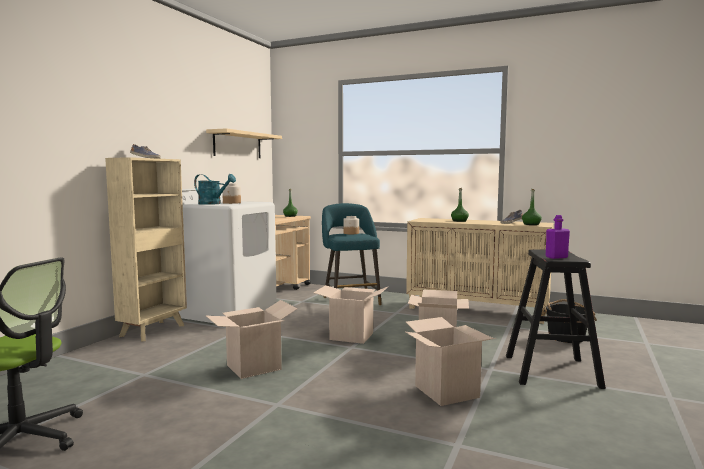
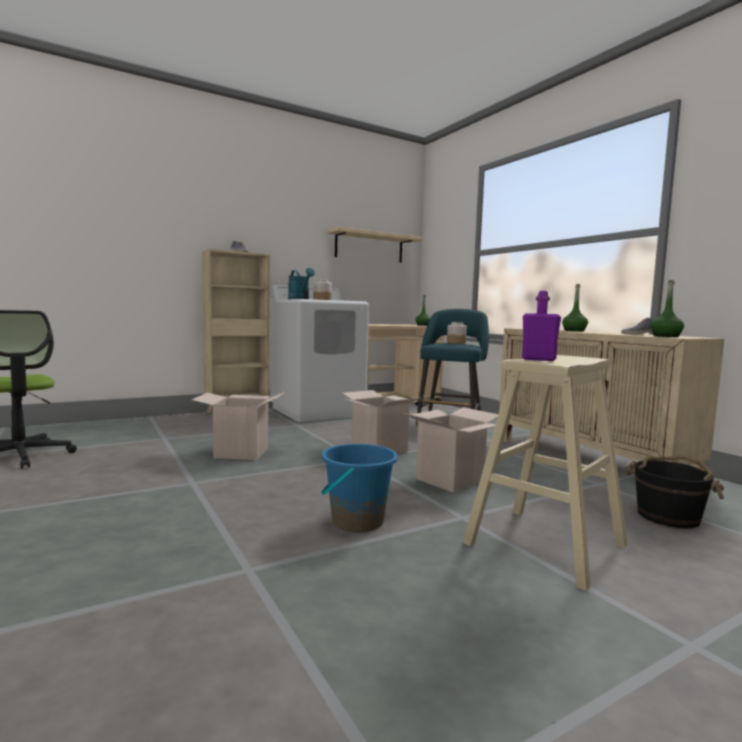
camera: 35 degrees right, 0 degrees up
(446, 391) = (357, 521): cardboard box -> blue bucket
(551, 371) = (545, 544): black stool -> beige stool

